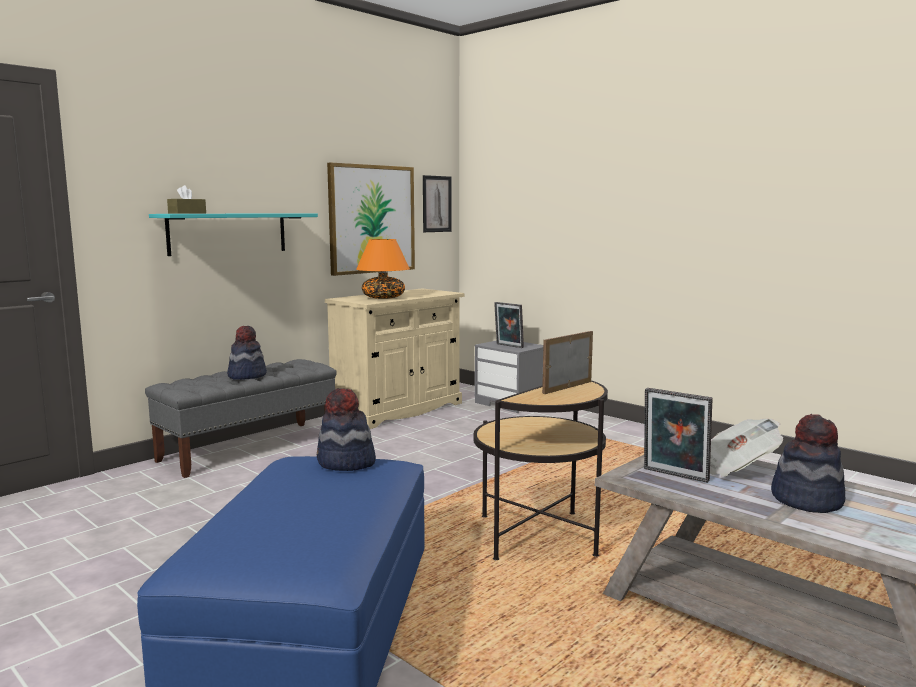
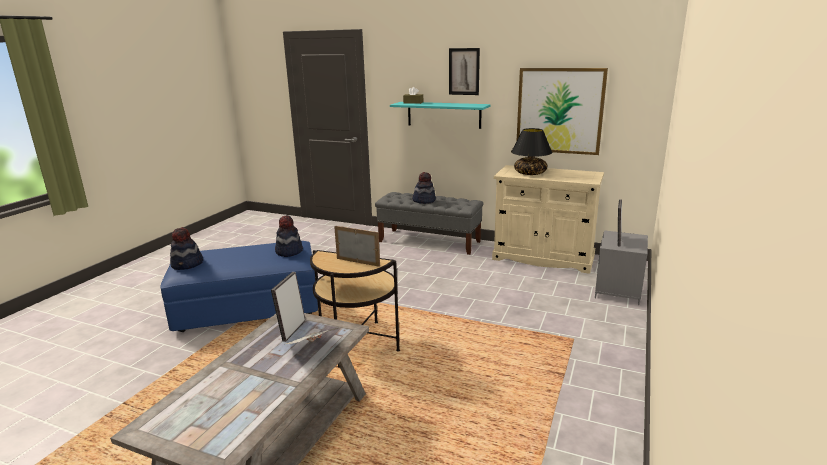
camera: 70 degrees right, 10 degrees up
(383, 298) = (530, 173): orange table lamp -> black table lamp
(436, 204) = (638, 100): picture -> picture (464, 71)
(807, 500) = (258, 376): hat -> hat (187, 264)

